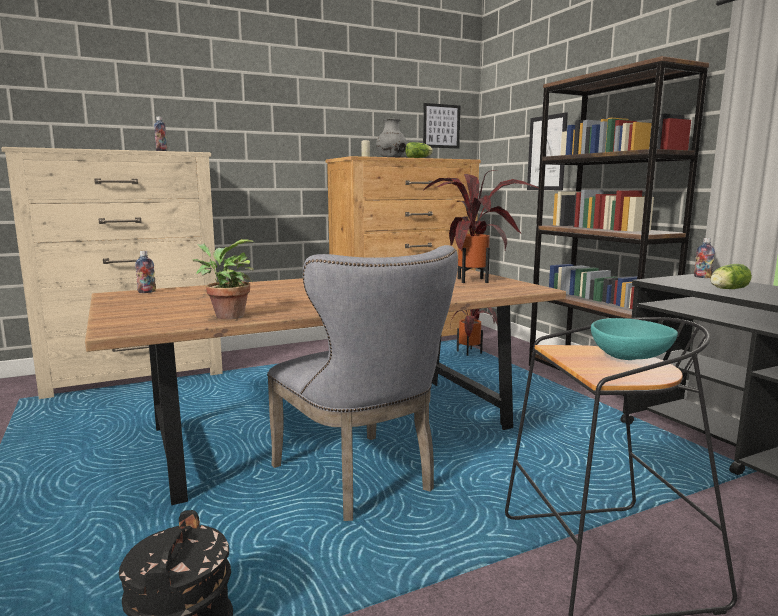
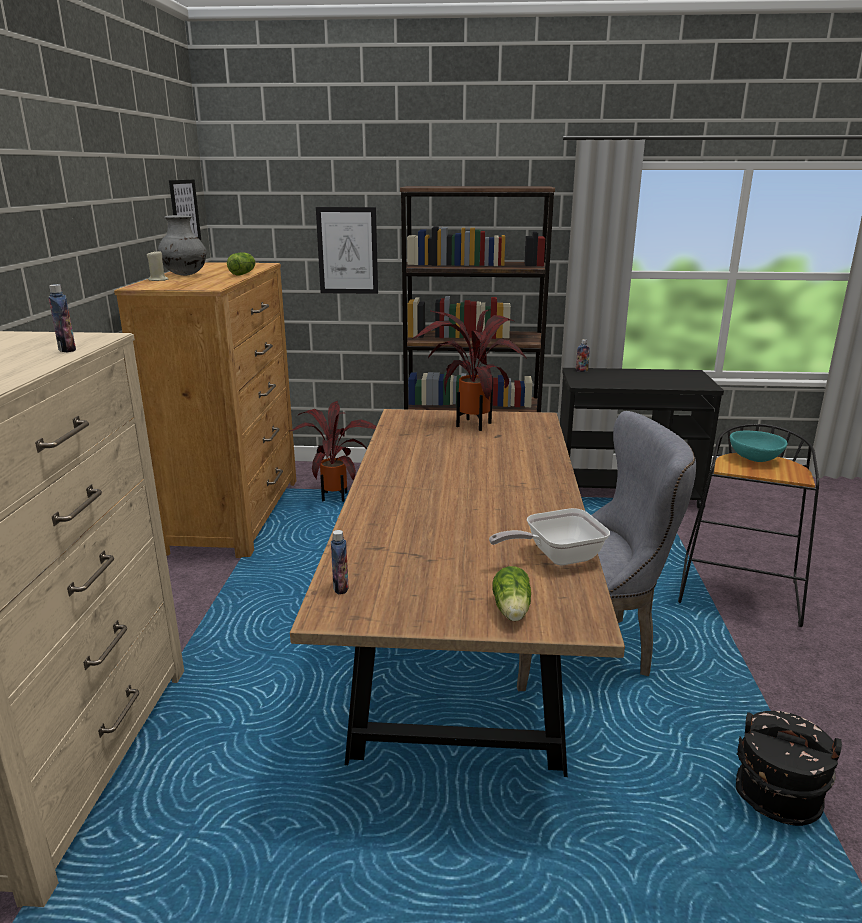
camera: 60 degrees left, 10 degrees up
(226, 316) = (556, 557): potted plant -> frying pan
(726, 289) = (633, 381): lettuce -> lettuce (511, 611)

